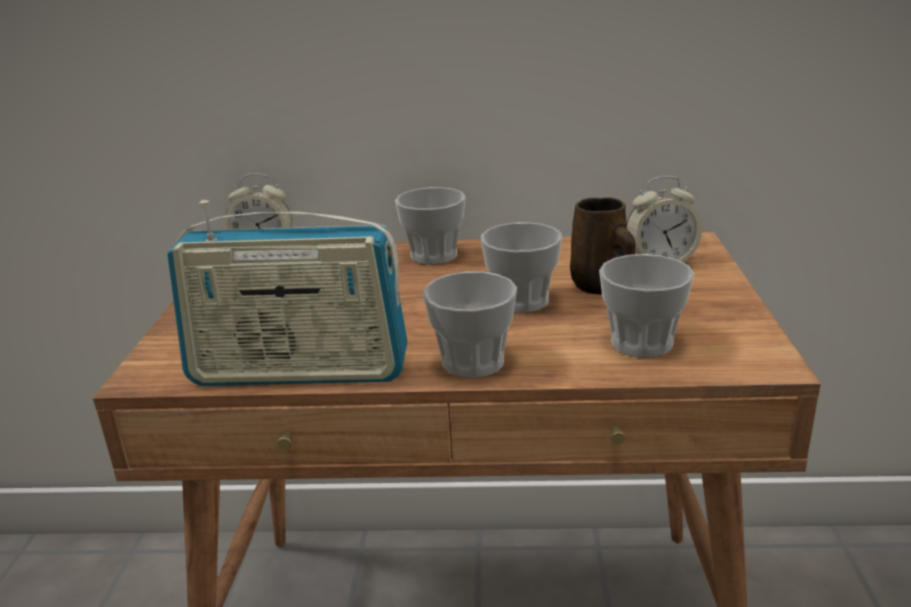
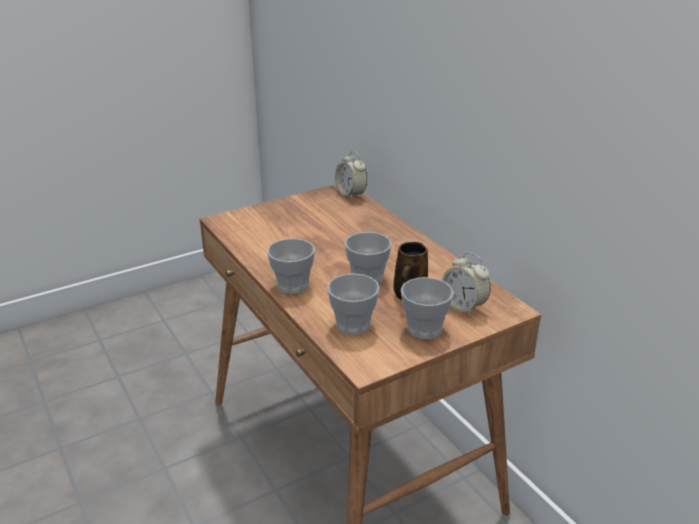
camera: 55 degrees right, 5 degrees up
(299, 371) = (250, 249): radio -> none
(434, 255) = (396, 236): cup -> cup (424, 328)

